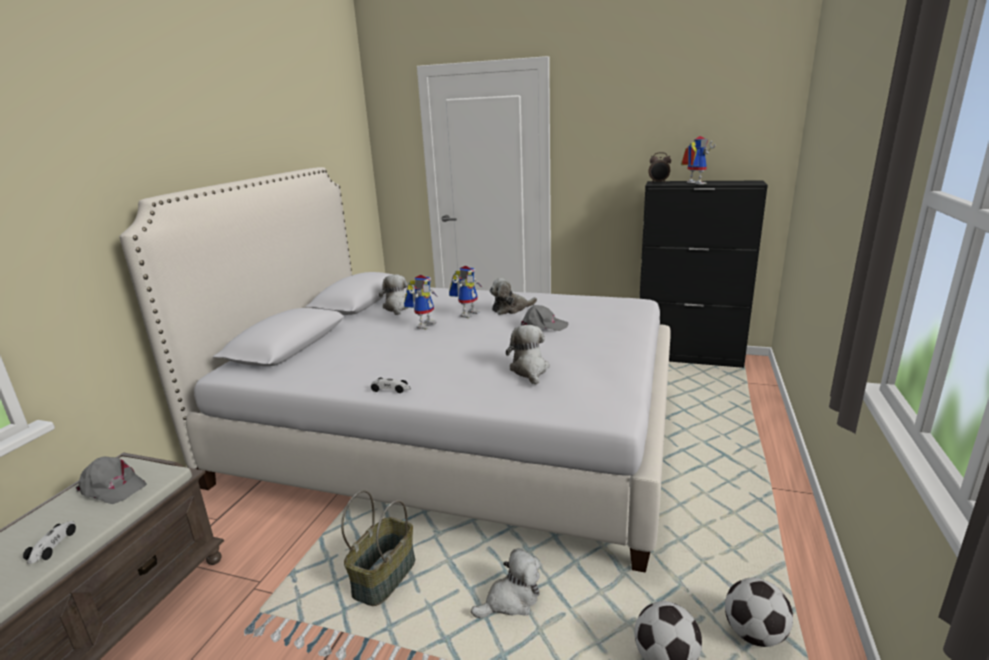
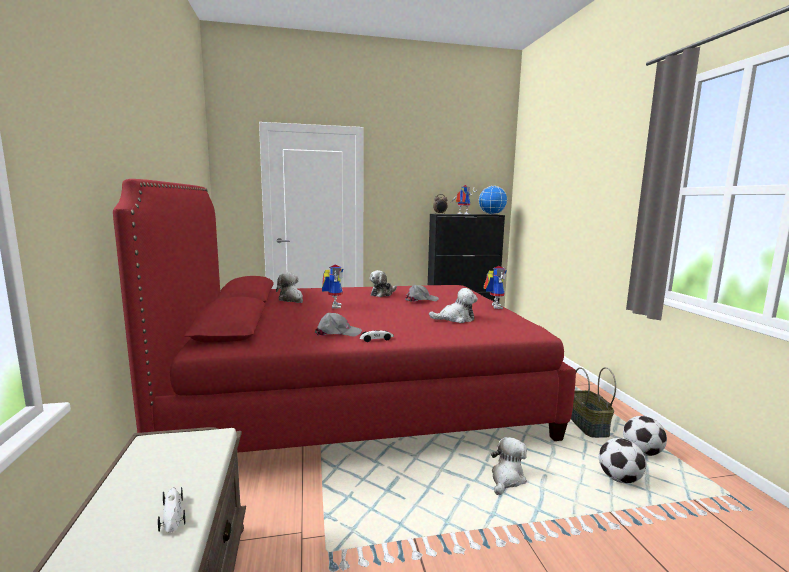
camera: 30 degrees left, 10 degrees down
(113, 488) = (170, 458): grey cap -> grey cap (337, 333)
(384, 576) = (405, 493): basket -> basket (587, 426)
(454, 435) = (357, 396): white bed -> red bed
(468, 313) = (355, 298): toy robot -> toy robot (493, 306)
(529, 370) = (455, 319): plush toy -> plush toy turned 120 degrees clockwise
(748, 182) = (491, 214): none -> globe

